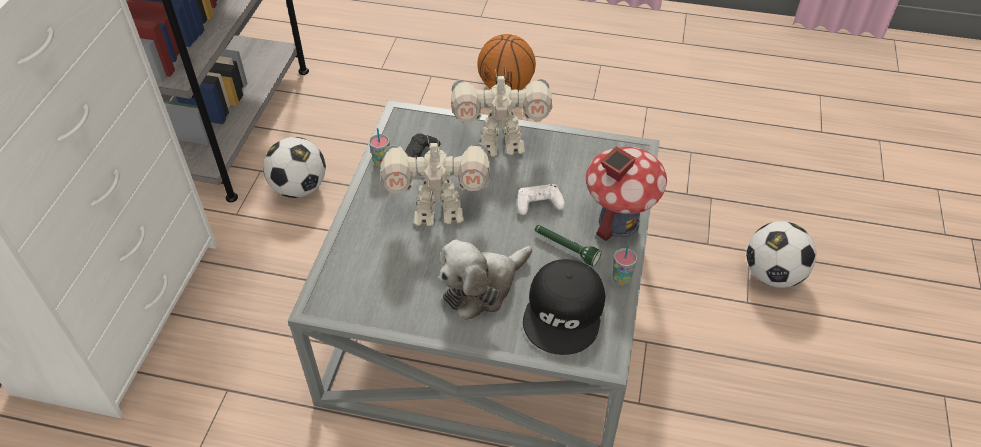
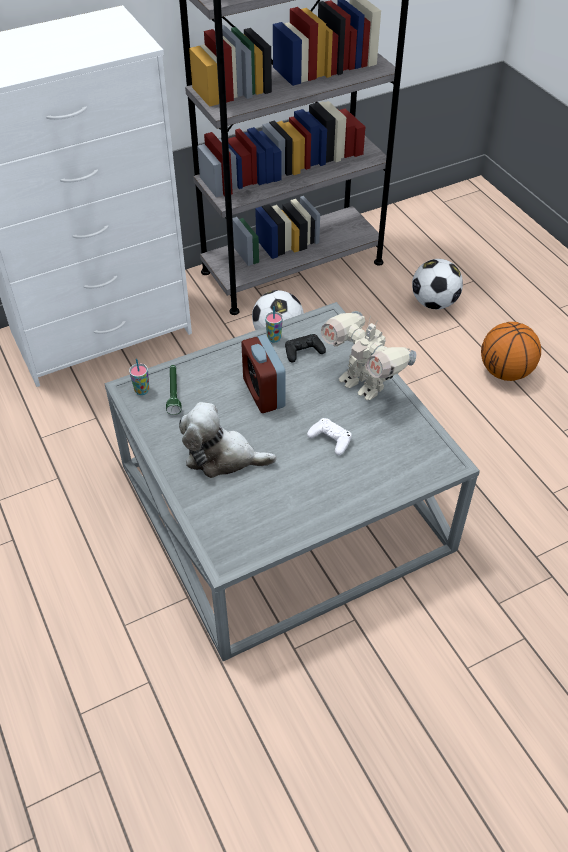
camera: 50 degrees right, 0 degrees up
(438, 212) = (264, 393): toy robot -> alarm clock
(565, 248) = (303, 480): green flashlight -> green flashlight (174, 393)
(565, 312) = (244, 515): black cap -> none
(618, 222) = (362, 495): toy house -> none
(621, 279) = (307, 529): cup -> cup (142, 390)
(773, 274) = (518, 670): football -> football (434, 303)

